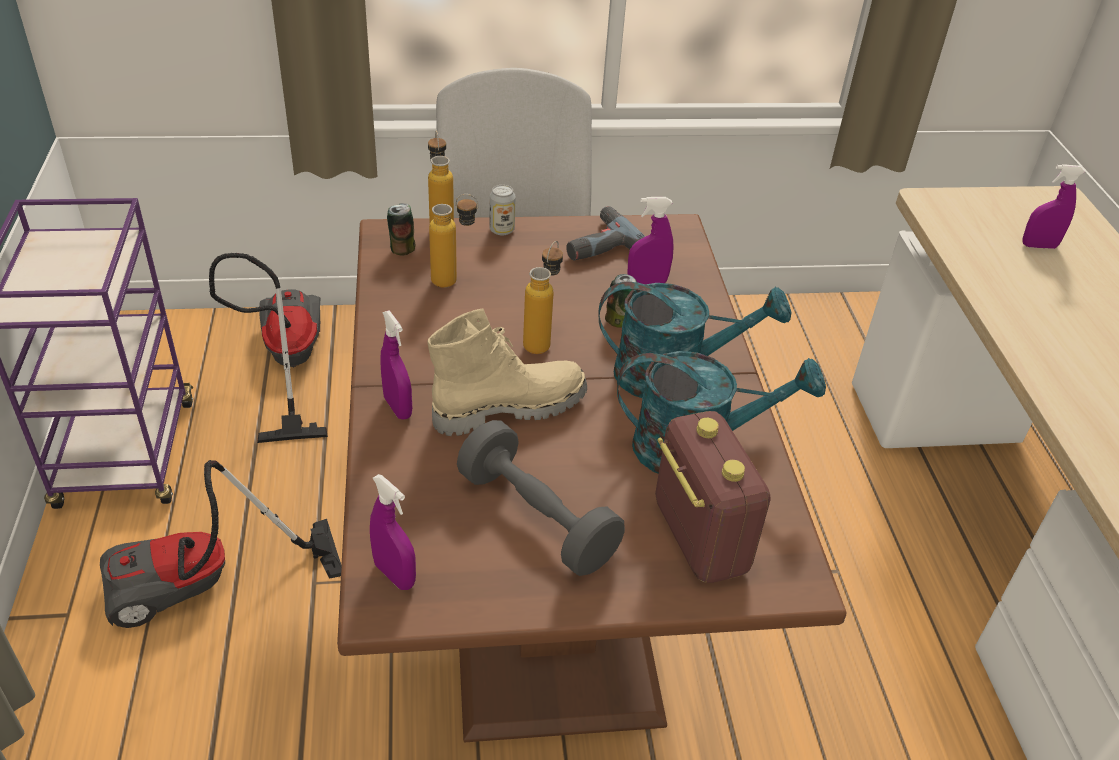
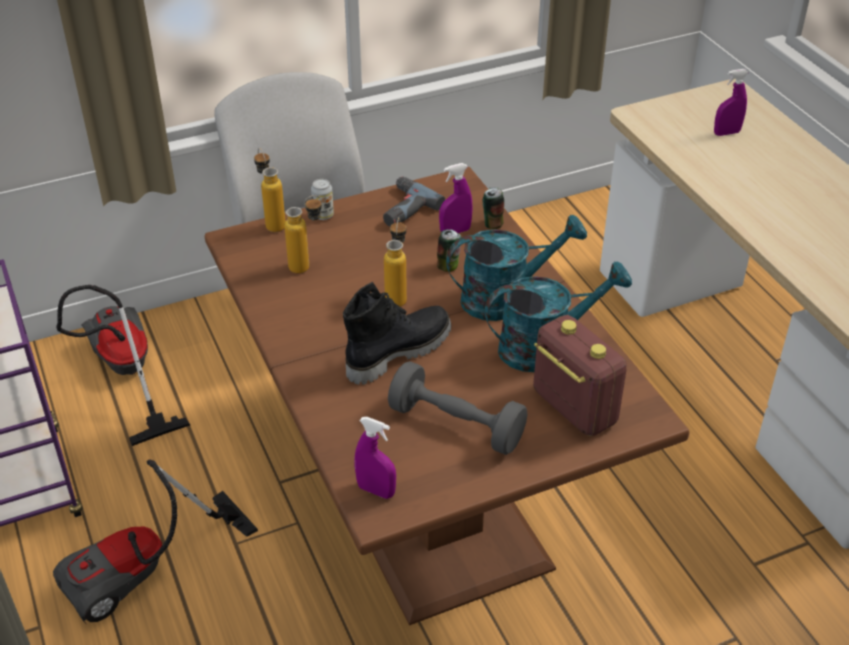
camera: 15 degrees left, 0 degrees up
(397, 407) = (315, 373): purple spray bottle -> none
(402, 249) = (252, 249): can -> can (492, 223)
(509, 407) = (397, 352): beige boot -> black boot

